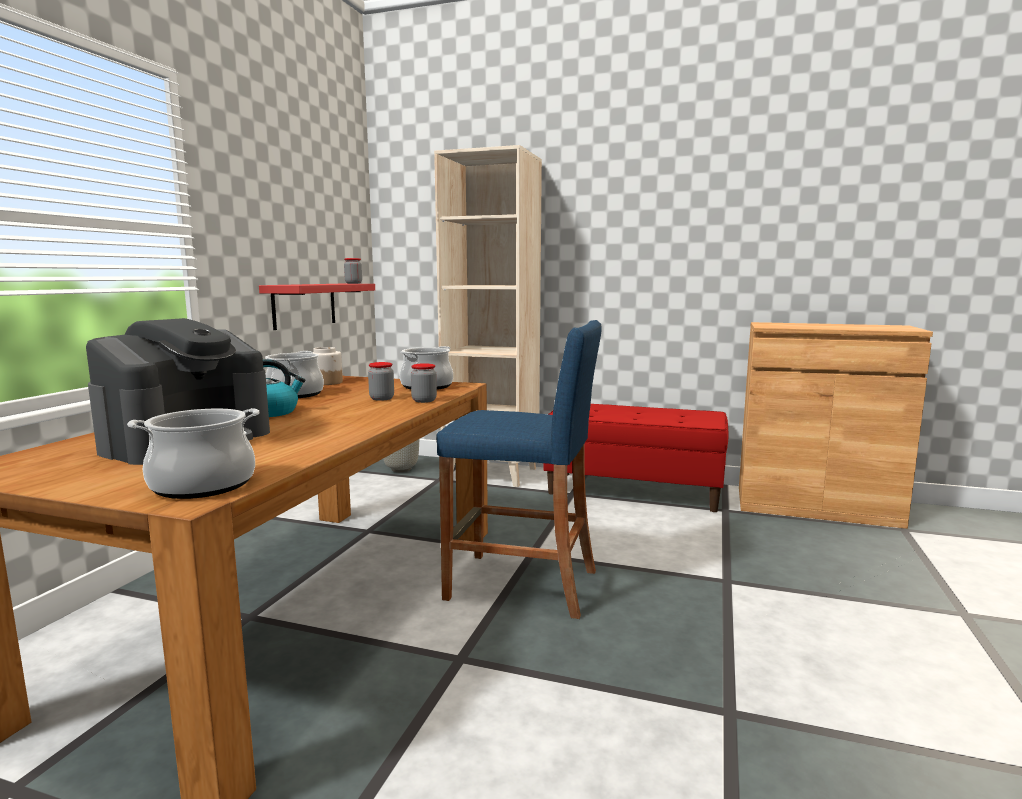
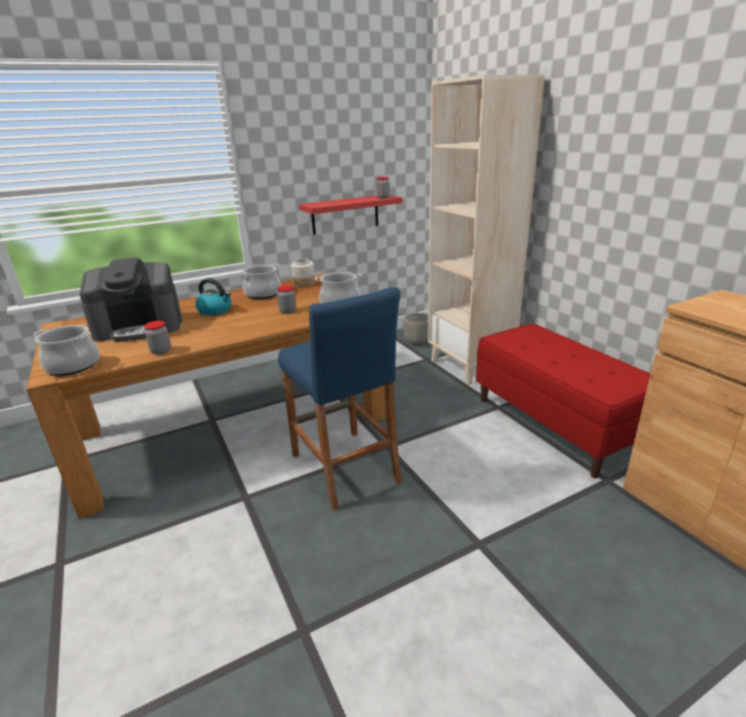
camera: 45 degrees right, 15 degrees up
(424, 400) = (301, 320): jar -> jar (161, 351)

